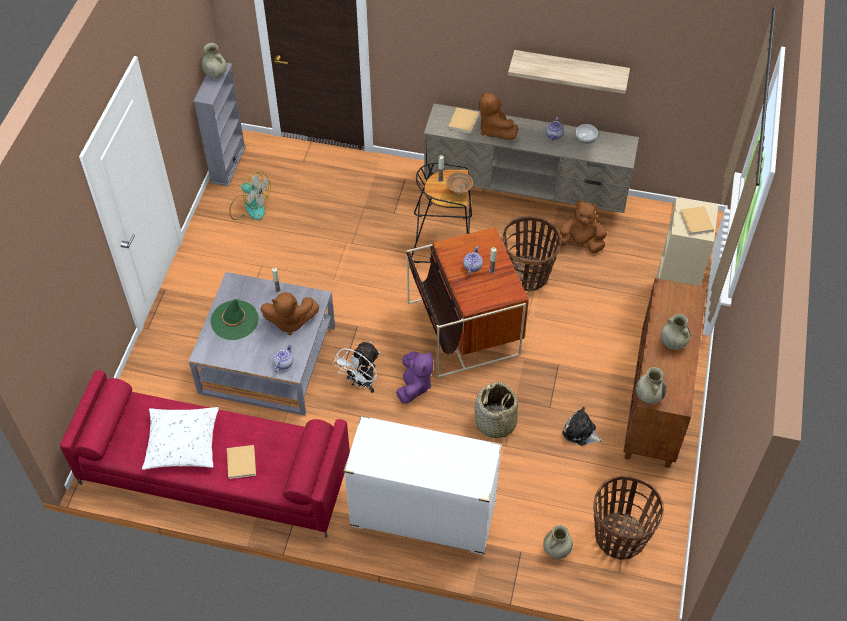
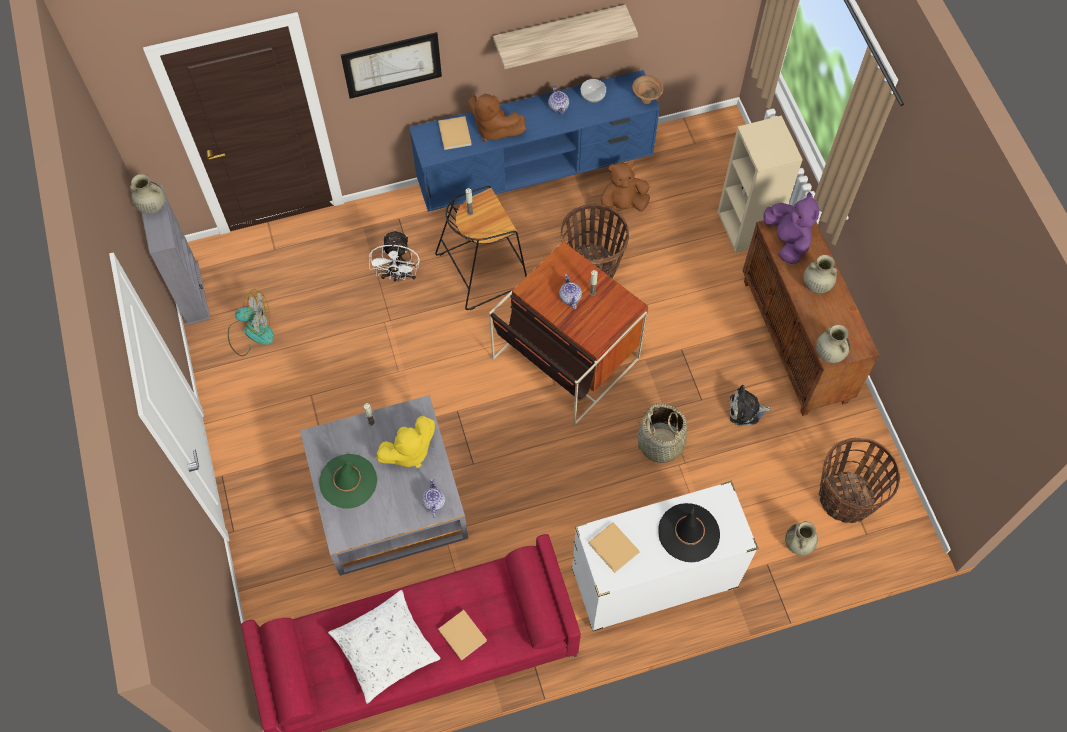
camera: 30 degrees left, 10 degrees up
(290, 322) = (408, 452): brown plush toy -> yellow plush toy
(361, 383) = (502, 472): white fan -> white fan (398, 275)
(414, 385) = (557, 446): purple plush toy -> purple plush toy (787, 240)
(429, 41) = (392, 65): none -> picture
(442, 463) = (688, 532): none -> black hat
(458, 193) = (499, 219): brown bowl -> brown bowl (645, 99)
(526, 196) = (536, 179): beige tv stand -> blue tv stand
(696, 222) = (773, 146): beige book -> beige book (614, 549)

